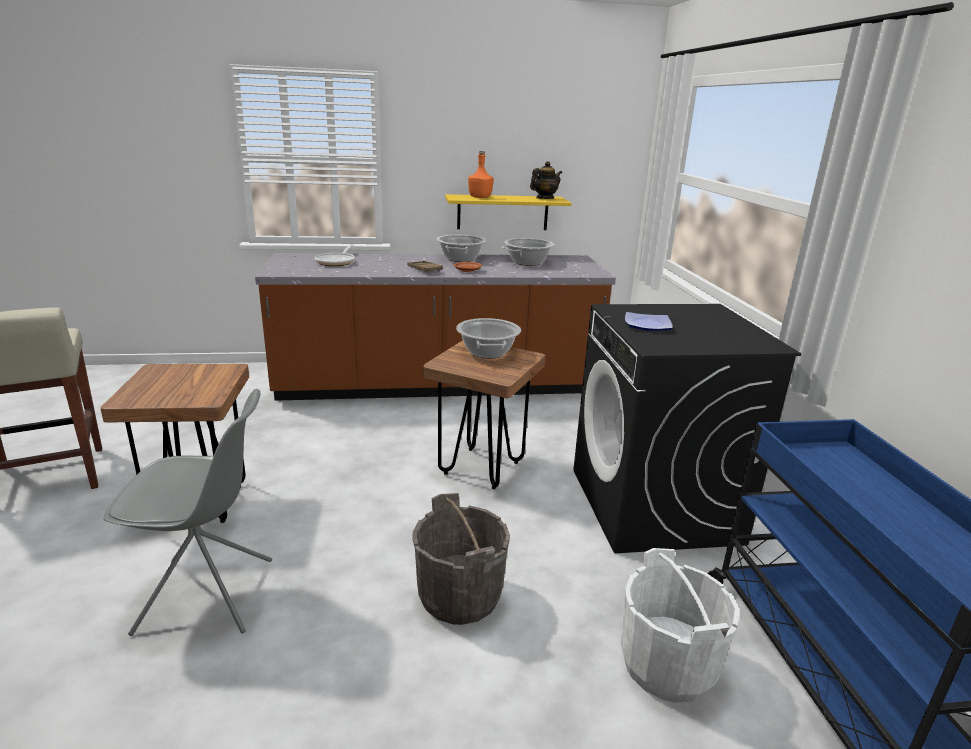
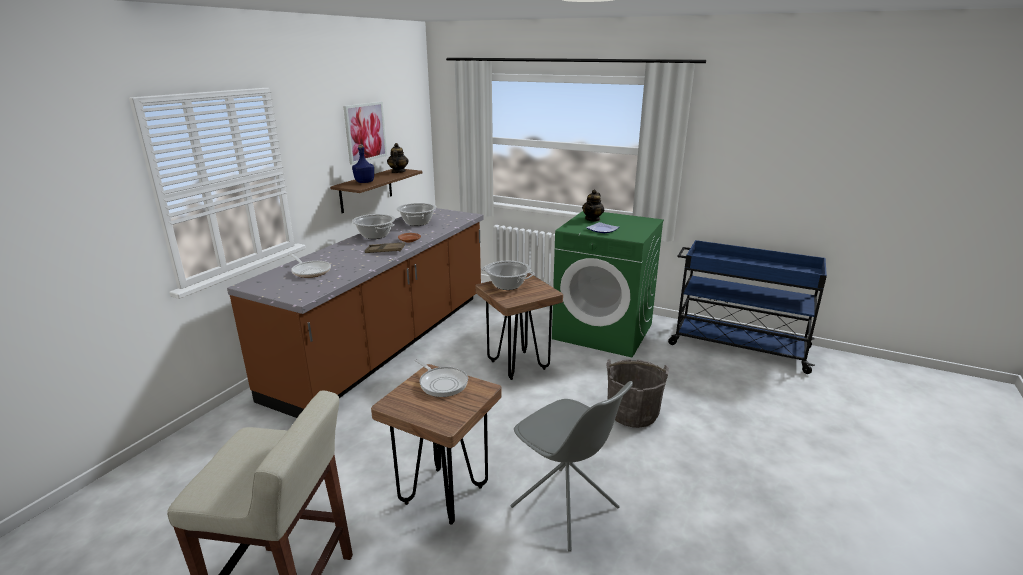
camera: 55 degrees left, 0 degrees up
(208, 379) = (442, 383): none -> frying pan
(209, 595) = (566, 509): grey chair -> grey chair turned 105 degrees clockwise
(480, 197) = (365, 182): orange bottle -> blue bottle
(502, 212) = (366, 190): yellow shelf -> brown shelf
(515, 142) = (365, 132): none -> picture
(654, 506) = (603, 331): black washing machine -> green washing machine
(668, 665) = (713, 376): white bucket -> none
(684, 313) = (592, 219): none -> teapot

